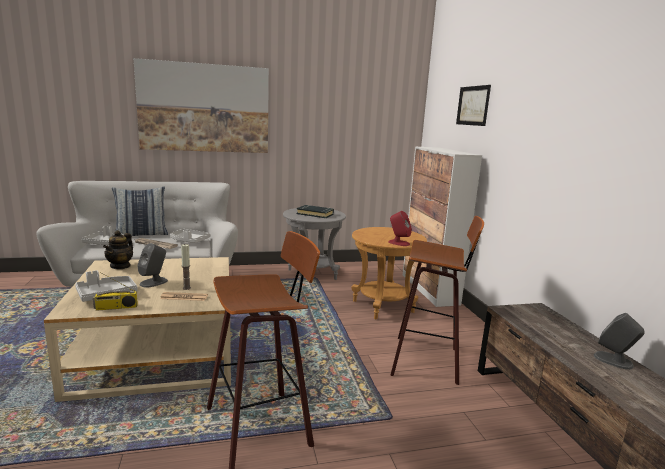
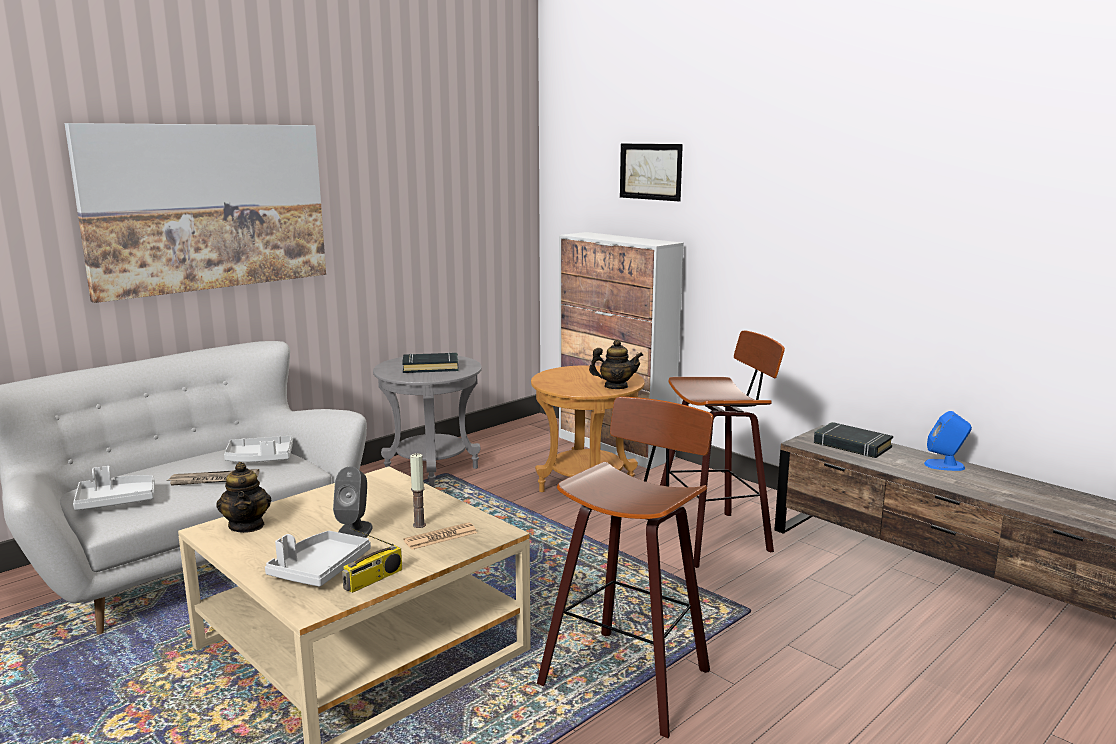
camera: 30 degrees left, 0 degrees up
(142, 234) = (144, 470): pillow -> none
(398, 243) = (615, 387): red speaker -> teapot
(545, 322) = (852, 445): none -> black book
(613, 360) = (945, 465): grey speaker -> blue speaker

